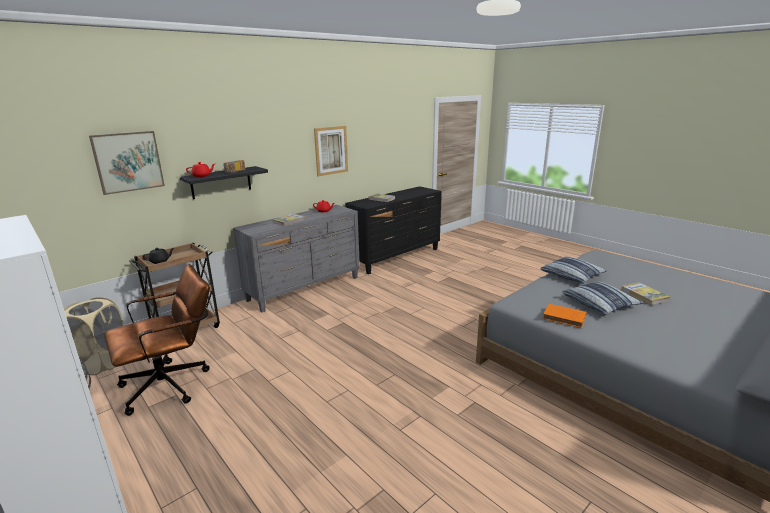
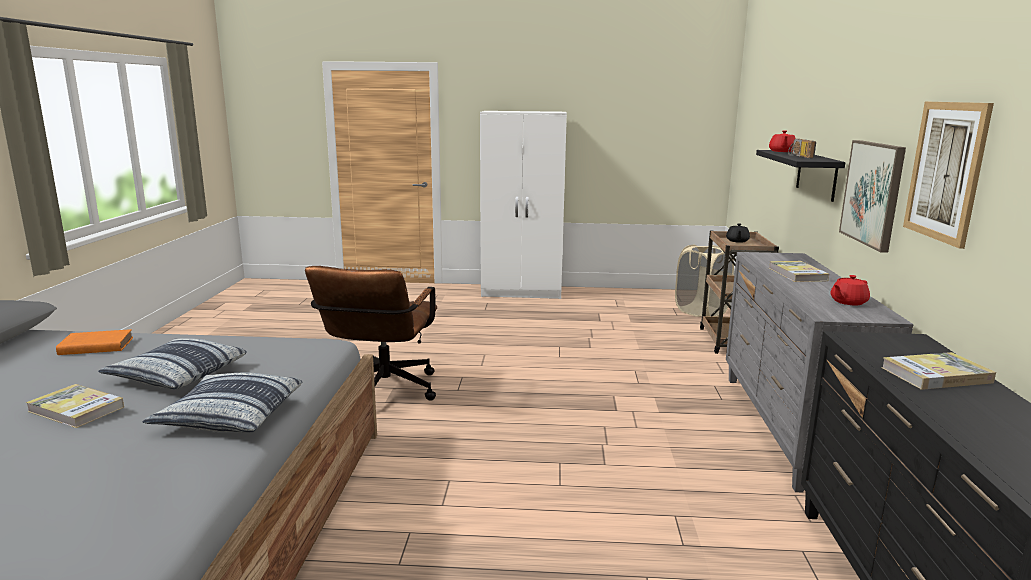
camera: 135 degrees right, 5 degrees down
(128, 162) = (781, 119): picture -> picture (873, 193)
(173, 383) = (620, 322): brown office chair -> brown office chair (381, 393)
(565, 318) = (237, 342): orange book -> orange book (94, 346)

